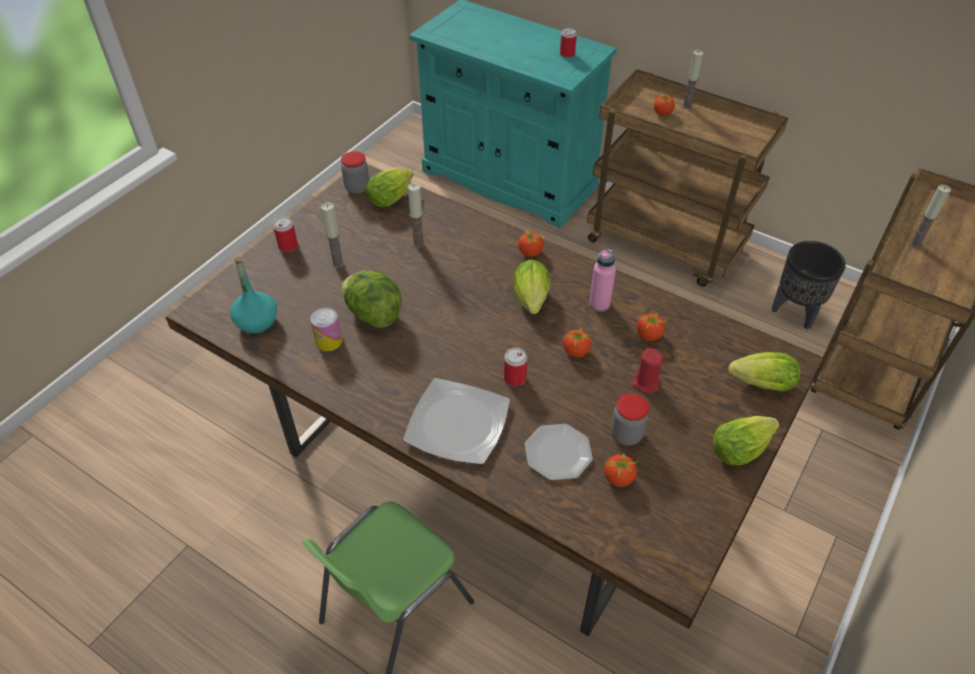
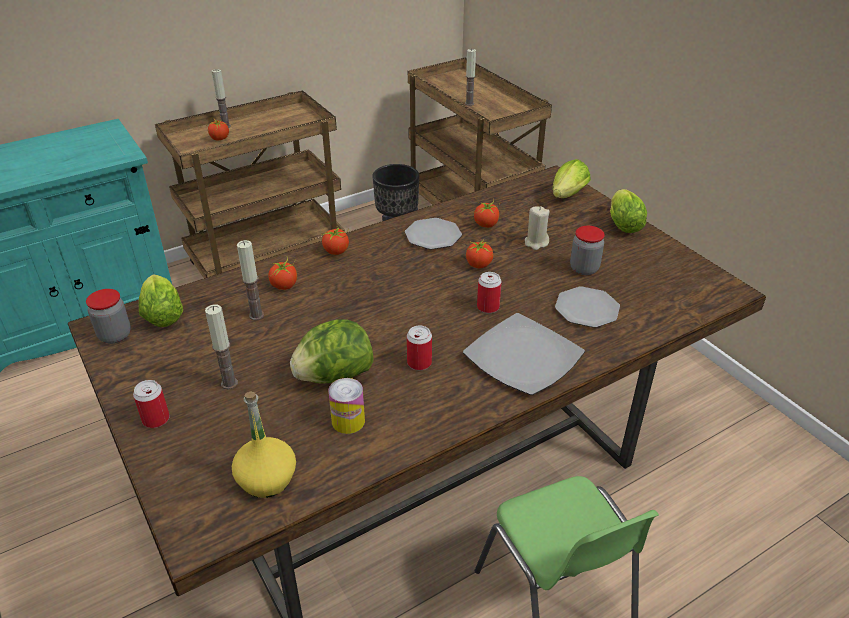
camera: 65 degrees left, 10 degrees down
(257, 322) = (266, 479): turquoise bottle -> yellow bottle
(531, 302) = (401, 270): lettuce -> none
(567, 54) = (89, 142): can -> can (419, 363)
(599, 304) = (432, 236): pink bottle -> plate
(619, 478) = (626, 286): tomato -> tomato (284, 285)
(645, 383) = (536, 243): red candle -> beige candle

